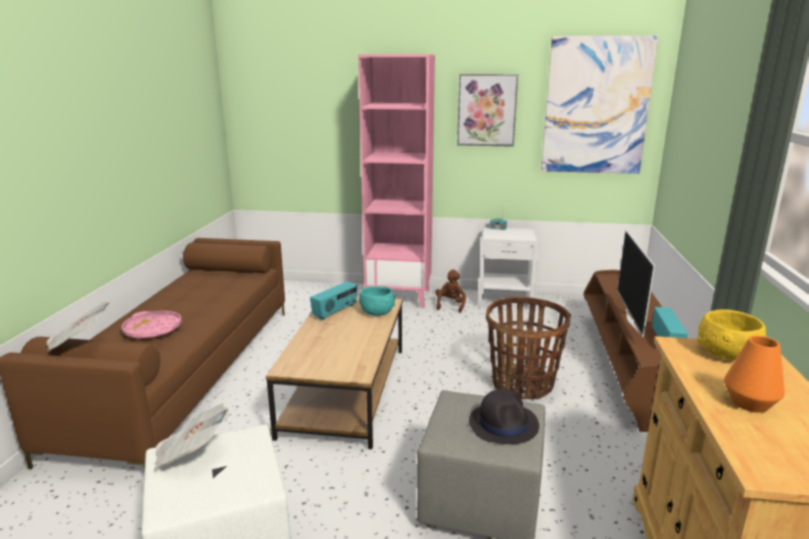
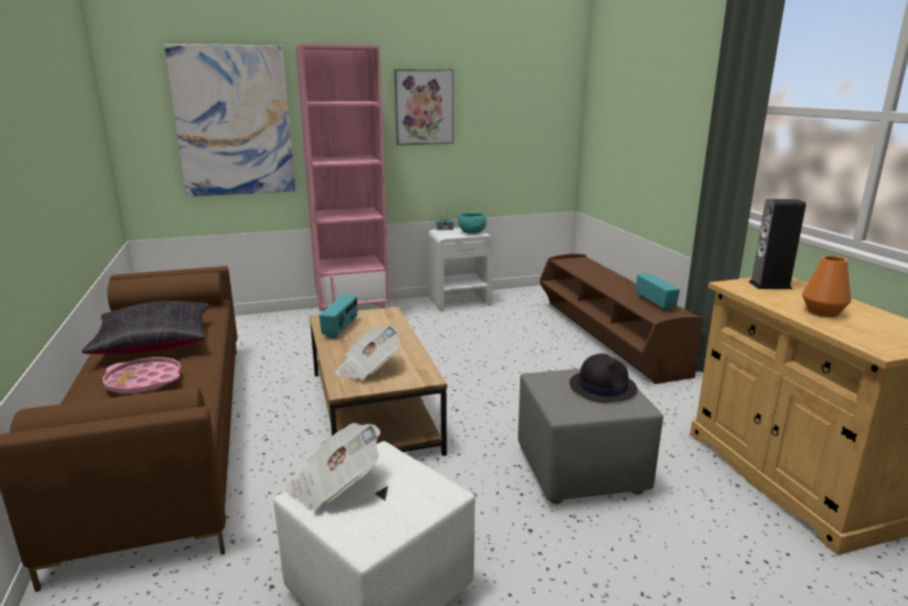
camera: 25 degrees left, 0 degrees up
(79, 342) = (99, 402): newspaper -> newspaper (368, 369)
(190, 298) = (155, 343): none -> black pillow
(377, 312) = (385, 321): turquoise bowl -> turquoise bowl (471, 232)
(450, 305) = (412, 314): brown plush toy -> none
(522, 384) = (535, 369): basket -> none
(596, 106) = (525, 100): picture -> picture (234, 122)
(633, 321) = (615, 291): television -> none
(727, 354) = (770, 285): yellow bowl -> speaker

